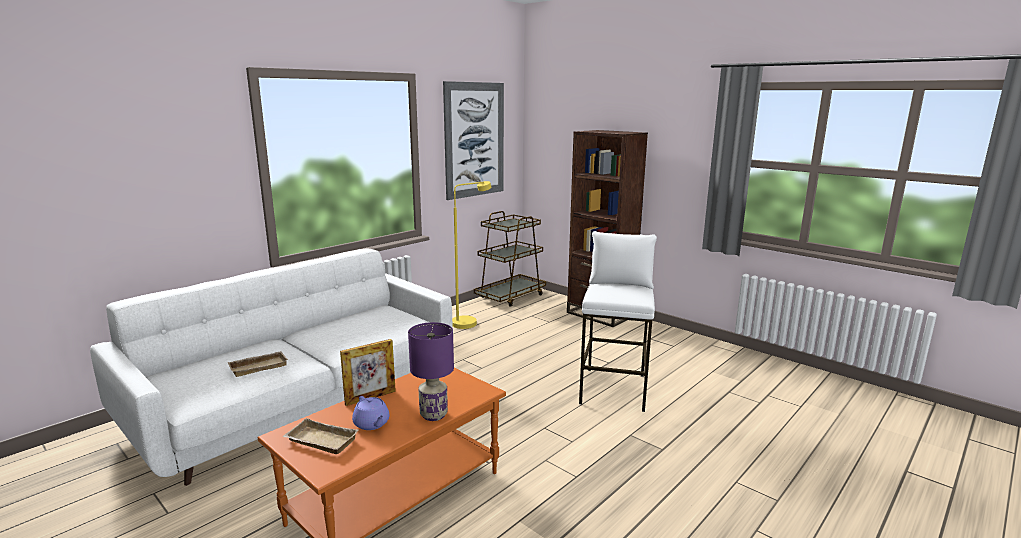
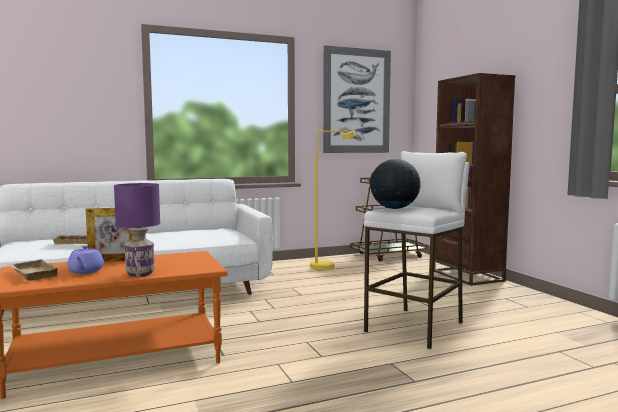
camera: 25 degrees right, 10 degrees down
(607, 294) = (394, 208): none -> globe

